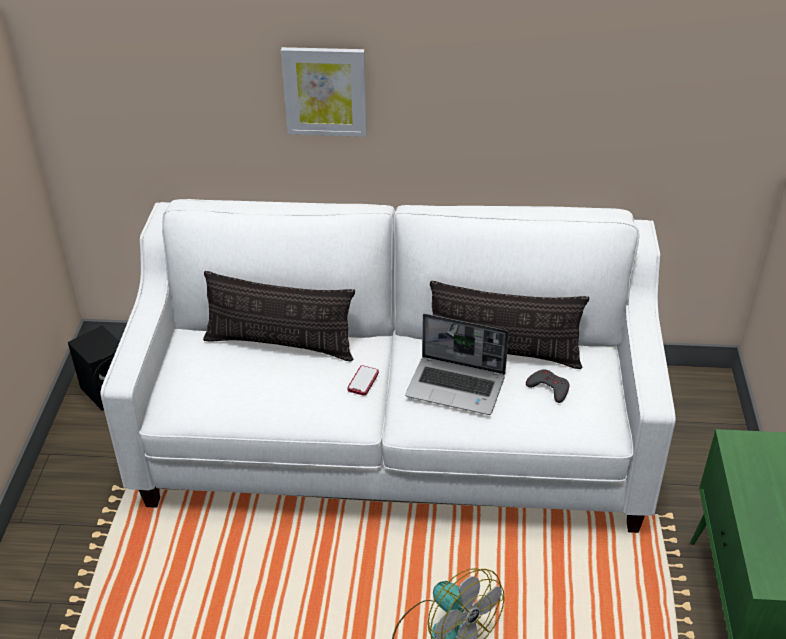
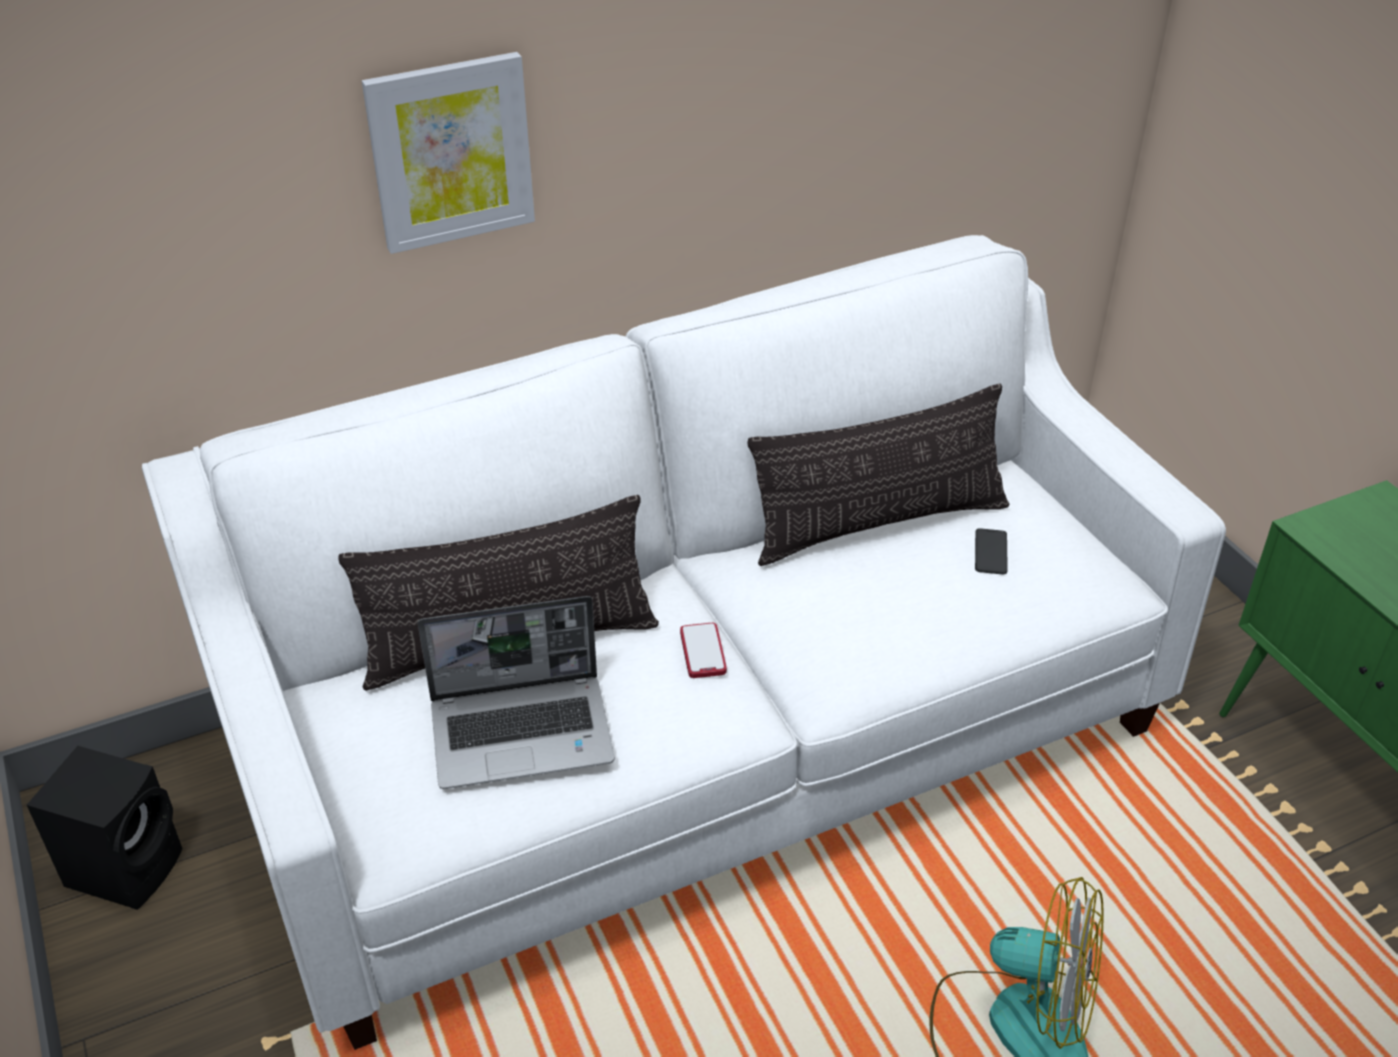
camera: 30 degrees left, 0 degrees up
(457, 386) = (858, 602): laptop -> laptop (523, 732)
(549, 388) = (990, 552): grey game controller -> phone

